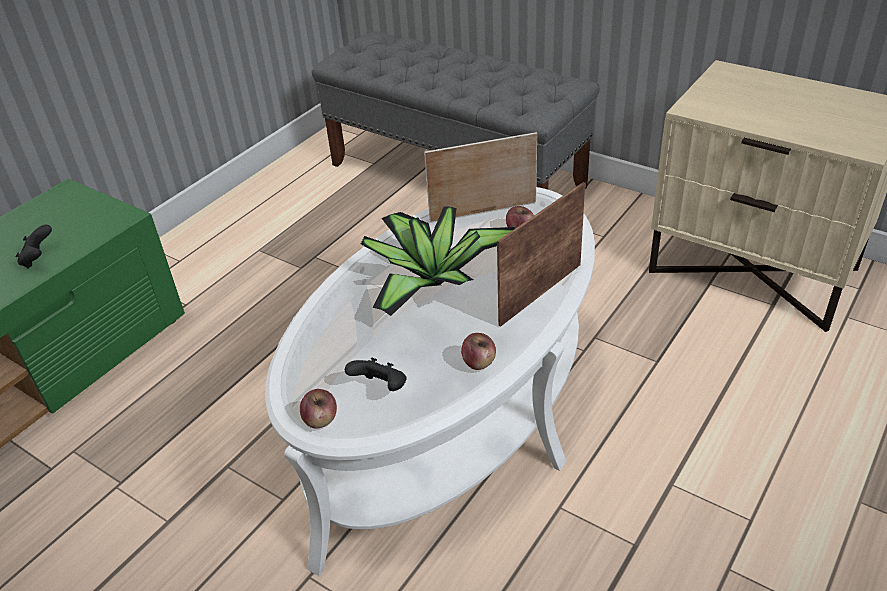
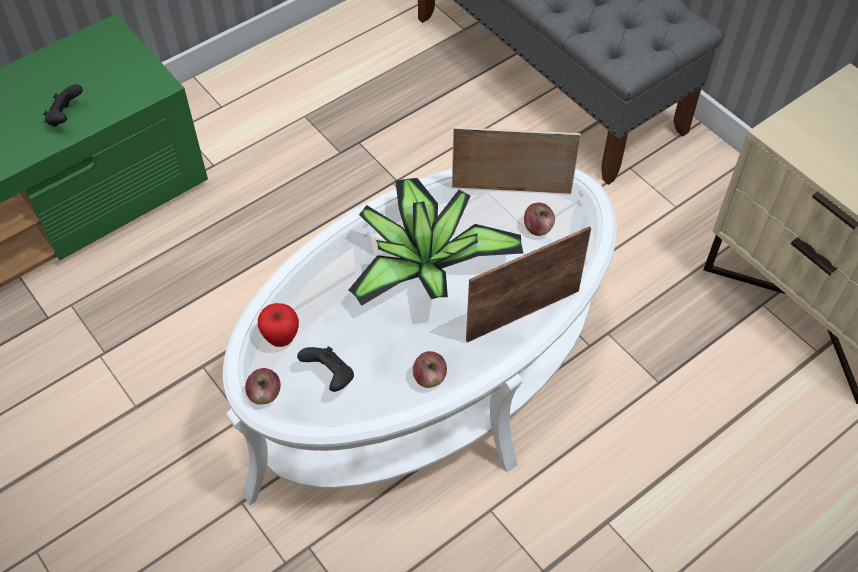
camera: 15 degrees right, 15 degrees up
(318, 370) = (281, 337): none -> apple

